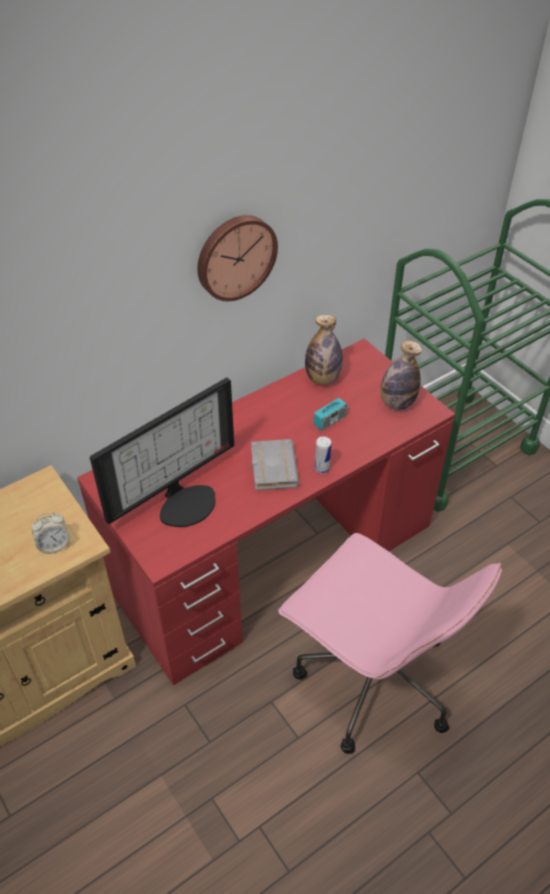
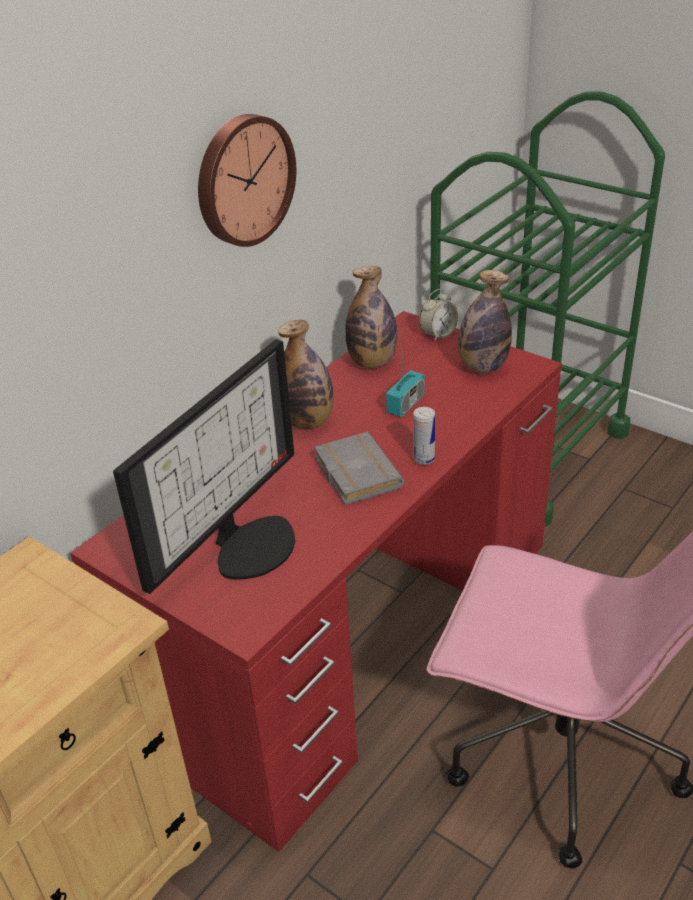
camera: 15 degrees left, 10 degrees down
(54, 545) = (75, 639): alarm clock -> alarm clock (438, 335)
(259, 417) = (308, 421): none -> bottle

